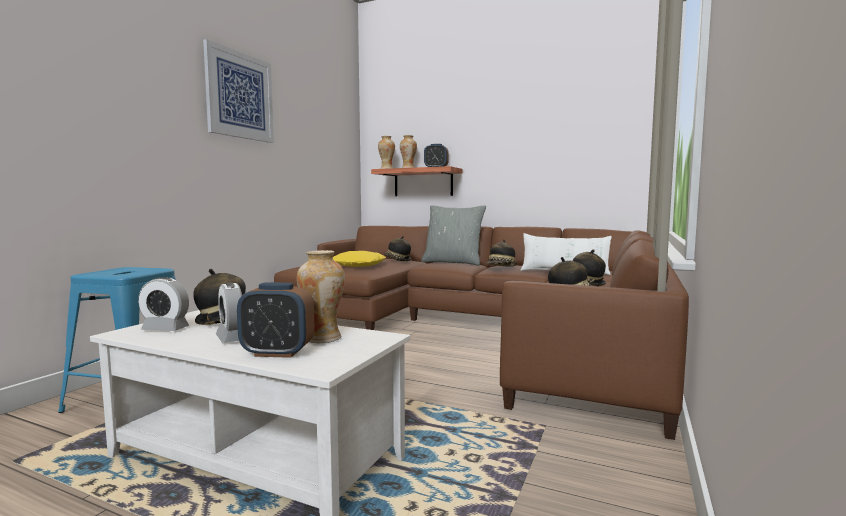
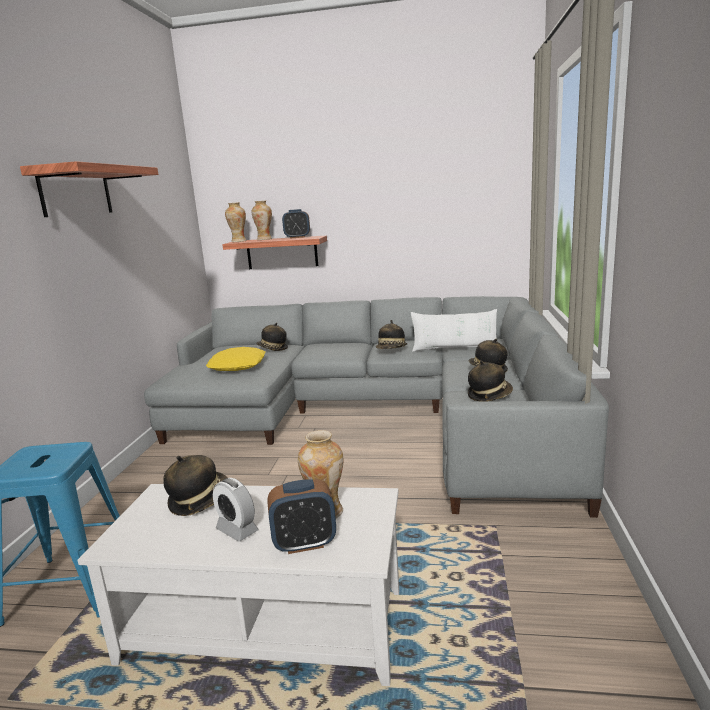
camera: 15 degrees left, 10 degrees up
(165, 329) = (150, 530): alarm clock -> none
(240, 96) = (76, 192): picture -> shelf
(453, 262) = (333, 344): grey pillow -> none
(481, 329) = (378, 415): brown sofa -> grey sofa

